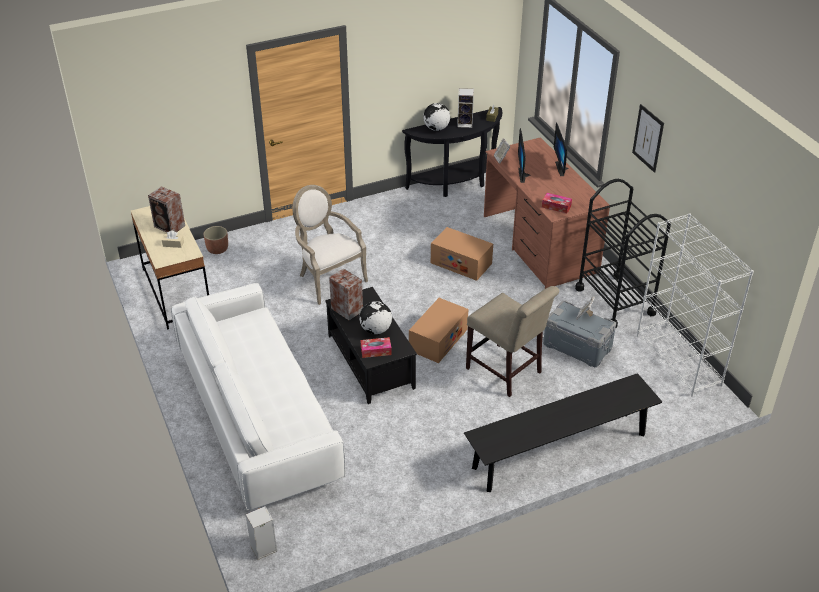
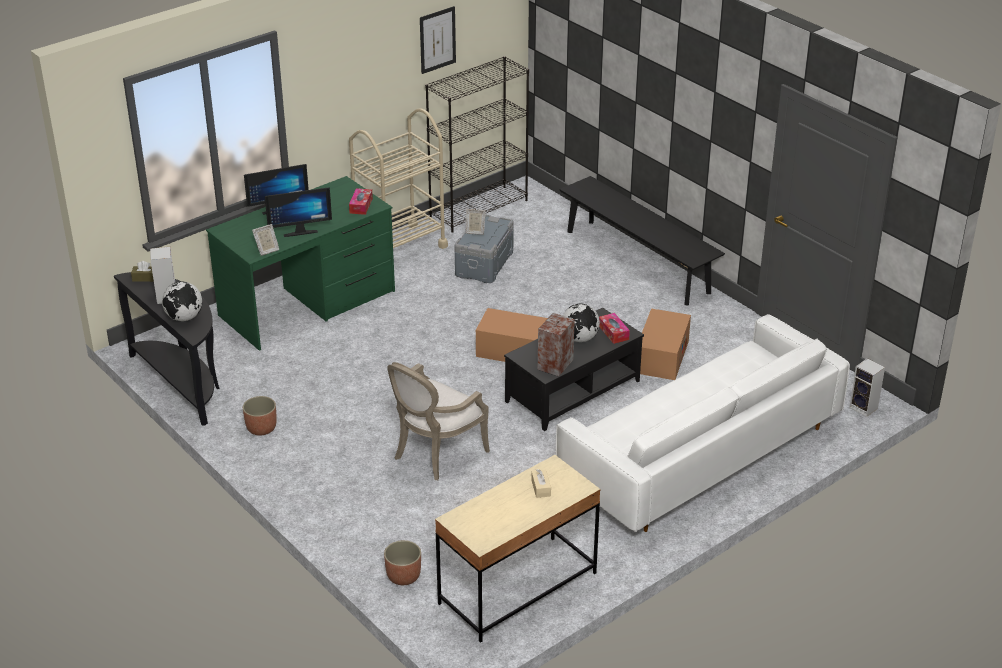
camera: 105 degrees left, 5 degrees down
(170, 227) = (503, 503): speaker -> none
(392, 210) = (261, 428): none -> planter
(461, 263) = (365, 354): cardboard box -> cardboard box (662, 357)
(506, 372) = (545, 301): beige chair -> none
(539, 244) = (308, 303): brown desk -> green desk
(615, 301) = (400, 247): black cart -> beige cart
(648, 138) = (346, 74): picture -> picture (437, 40)
(679, 360) = (479, 208): white bookcase -> black bookcase

